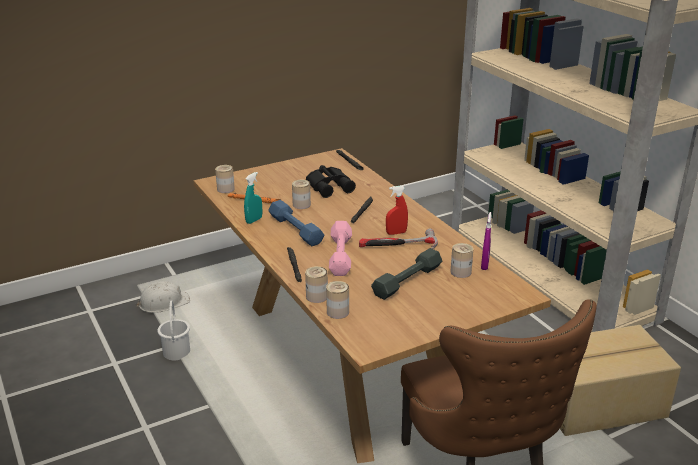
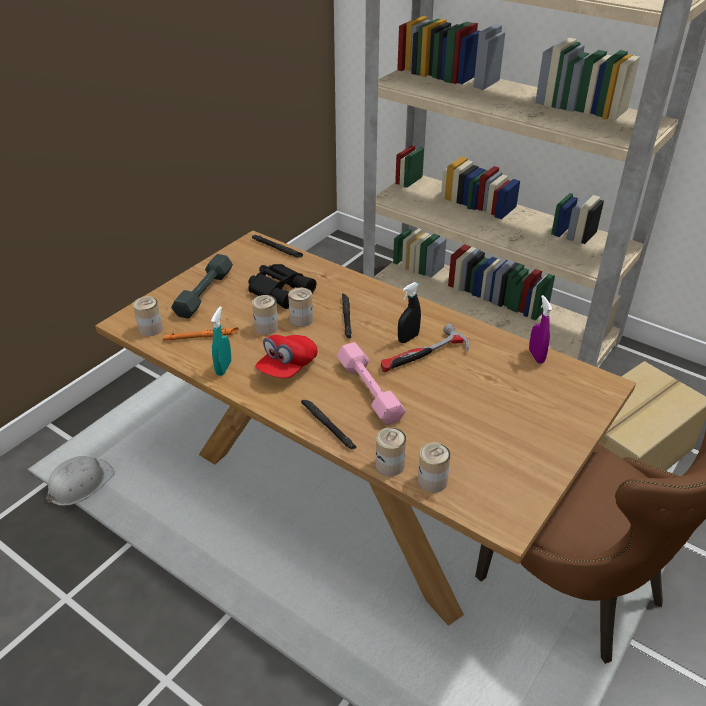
camera: 25 degrees left, 10 degrees up
(176, 352) = (140, 551): white bucket -> none
(296, 229) = (287, 367): blue dumbbell -> red cap
(396, 233) = (408, 338): red spray bottle -> black spray bottle
(407, 280) = (473, 405): grey dumbbell -> grey dumbbell (204, 293)
(460, 272) = (519, 374): can -> can (301, 319)

